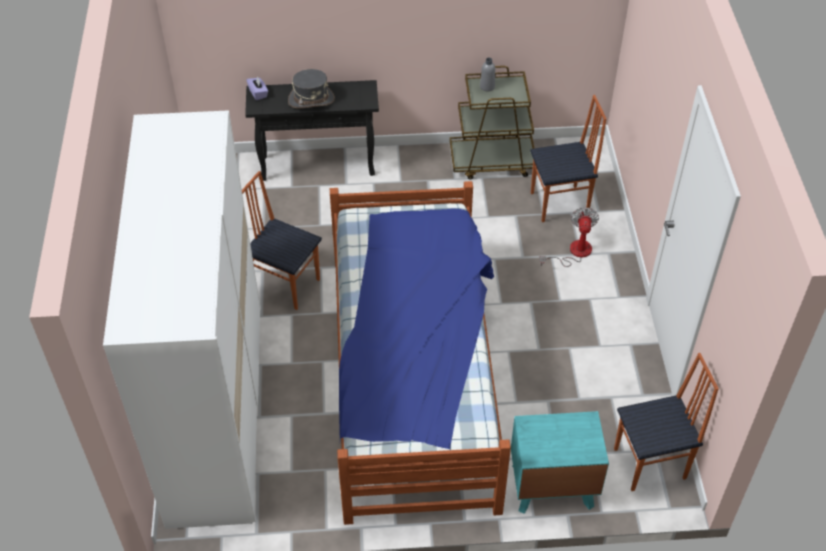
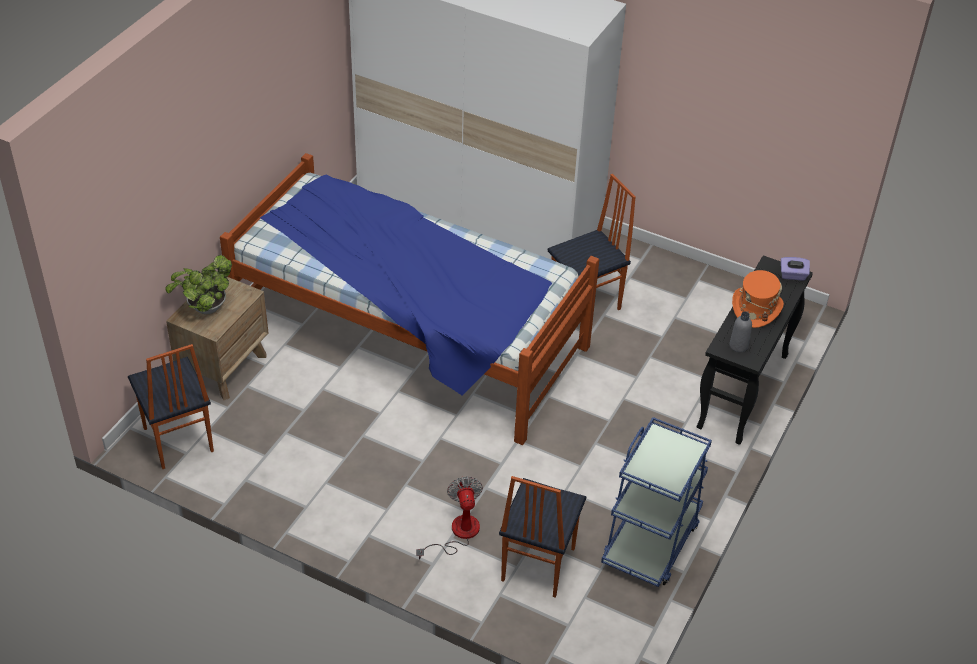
camera: 120 degrees right, 5 degrees down
(311, 100) = (756, 308): grey hat -> orange hat
(487, 87) = (680, 455): grey bottle -> grey bottle (738, 346)
(492, 161) = (651, 542): brown cart -> blue cart
(552, 486) = (224, 367): turquoise nightstand -> brown nightstand
(571, 443) = (205, 309): none -> potted plant
(573, 252) = (457, 533): fan -> fan turned 135 degrees counterclockwise
(650, 464) = (177, 440): chair -> chair turned 45 degrees counterclockwise

